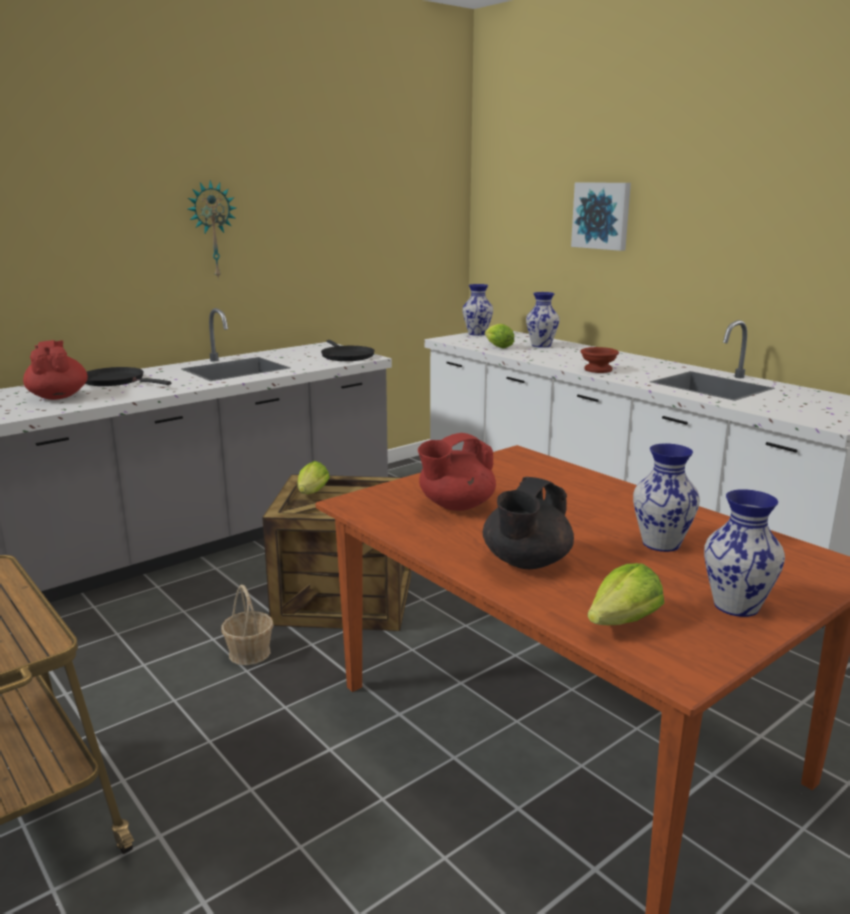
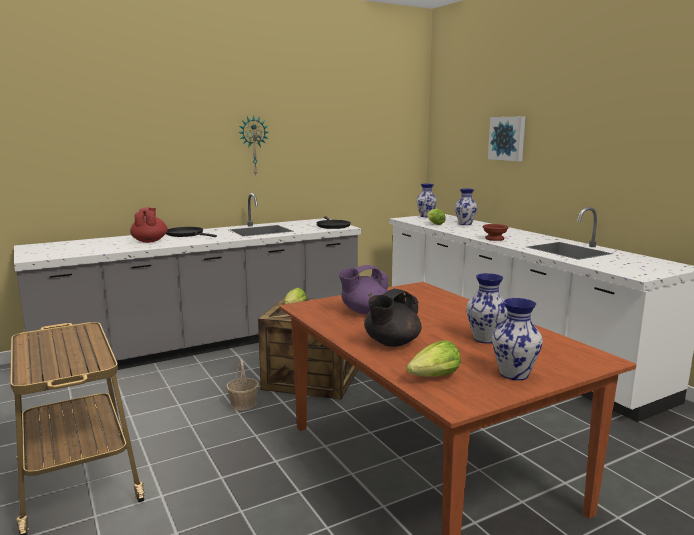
camera: 10 degrees right, 5 degrees down
(455, 505) = (364, 311): red teapot -> purple teapot

